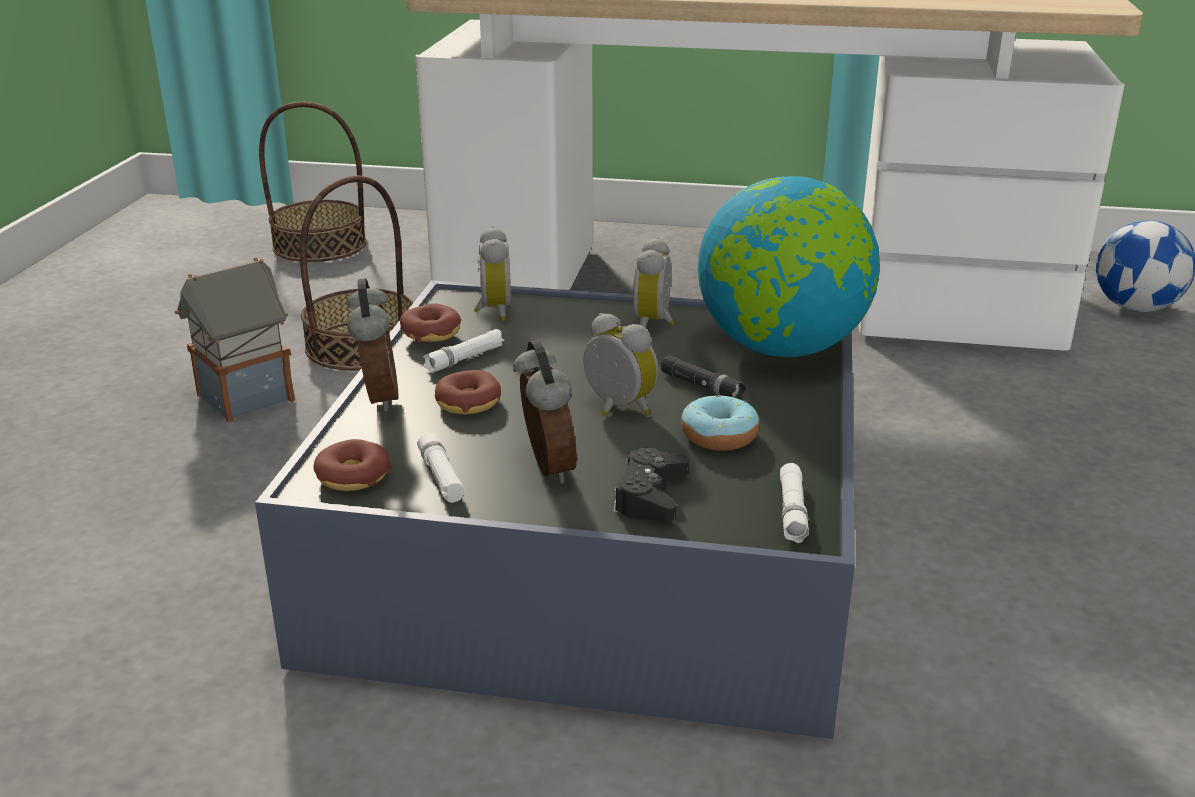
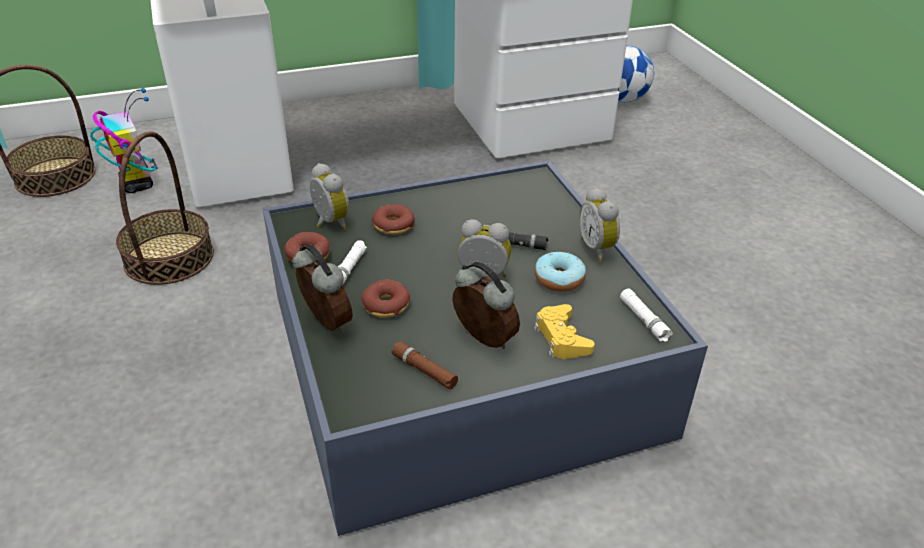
camera: 30 degrees left, 10 degrees up
(243, 399) = (114, 332): toy house -> none
(353, 476) = (367, 393): donut -> donut (393, 226)
(393, 269) = (136, 184): none -> toy robot
(440, 476) = (424, 370): white flashlight -> brown flashlight
(650, 496) = (561, 338): black game controller -> yellow game controller
(655, 323) = (444, 203): alarm clock -> alarm clock (598, 248)
(780, 348) = (534, 201): globe -> none

